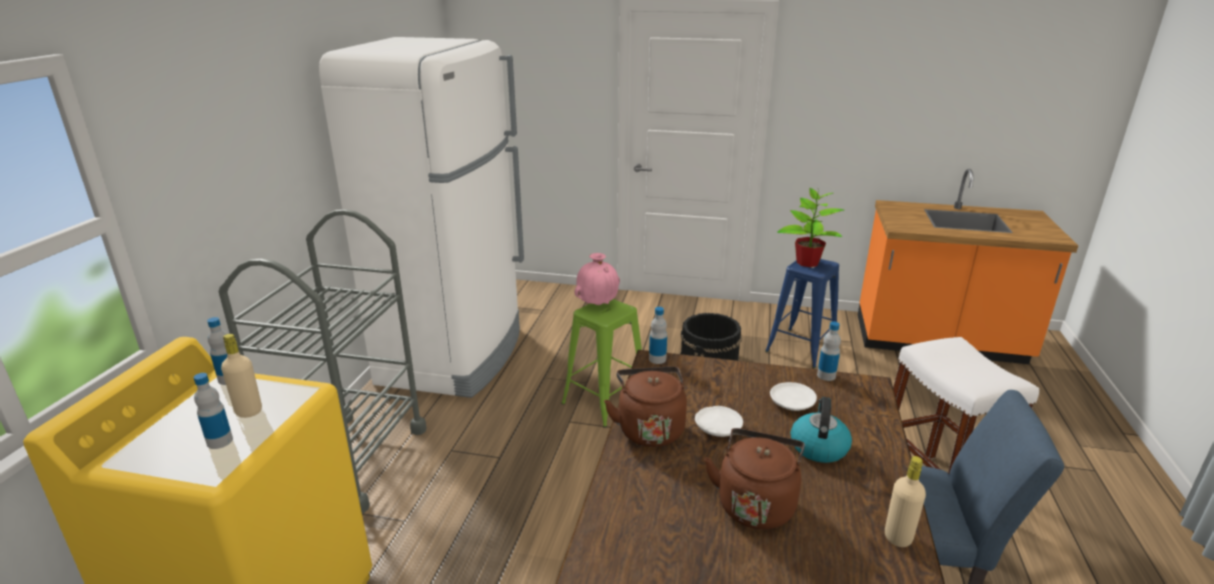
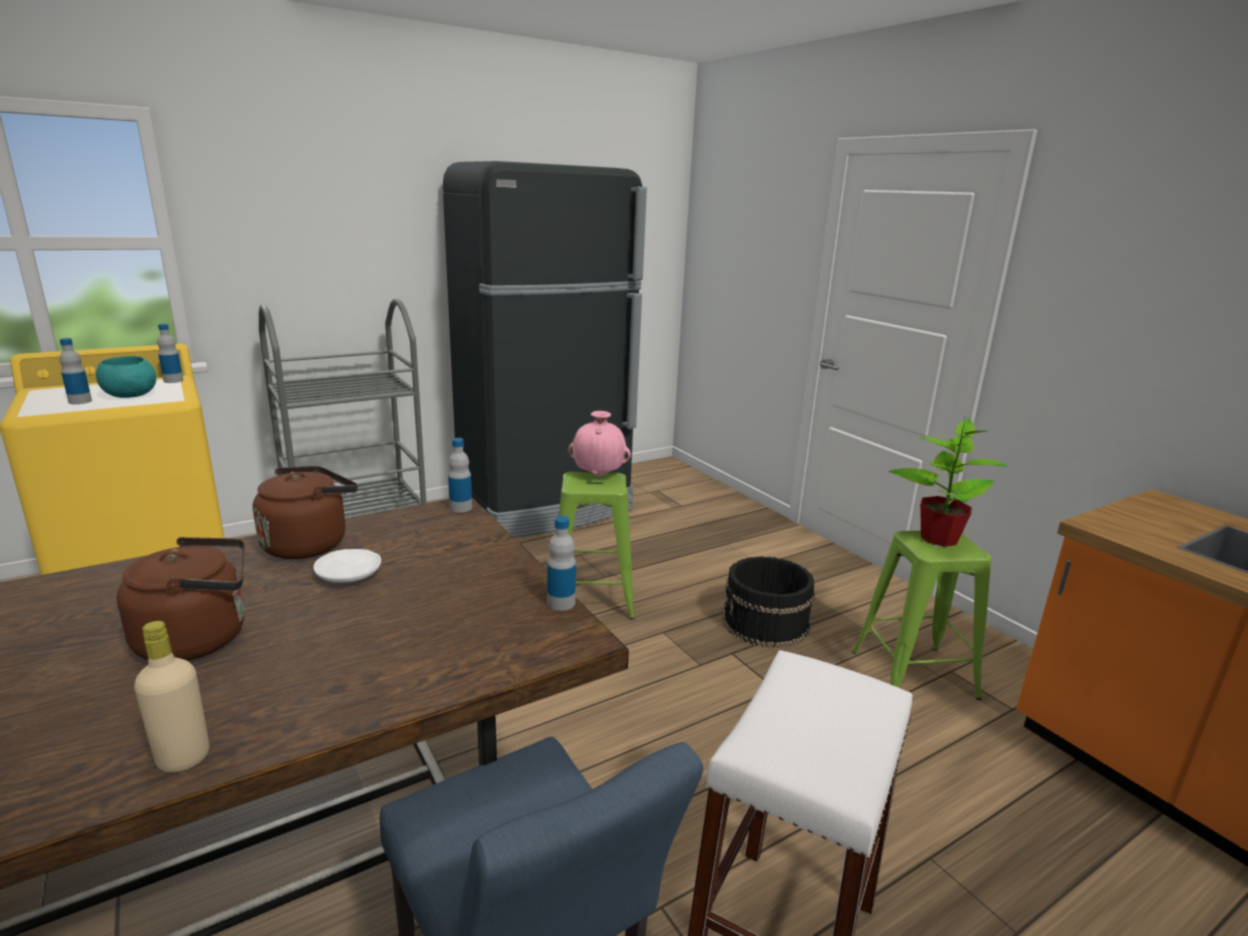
camera: 45 degrees right, 5 degrees down
(249, 411) = (129, 396): beige bottle -> turquoise bowl
(454, 355) = (546, 506): white fridge -> black fridge
(791, 403) = (458, 599): white plate -> none
(801, 348) = (912, 674): blue stool -> green stool
(818, 447) = (368, 643): kettle -> none

